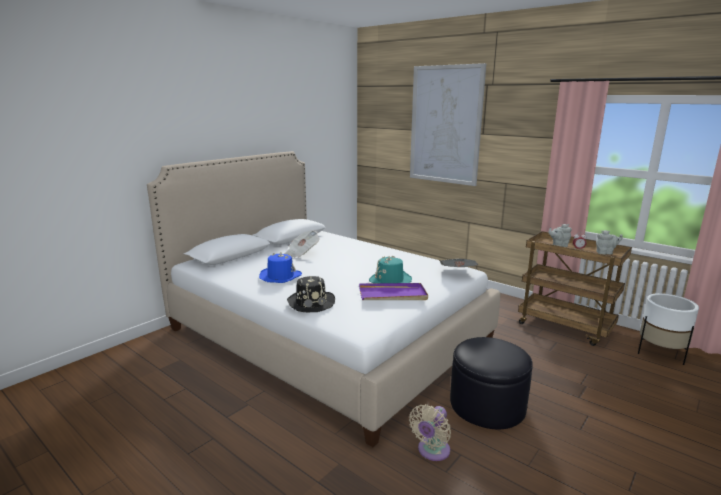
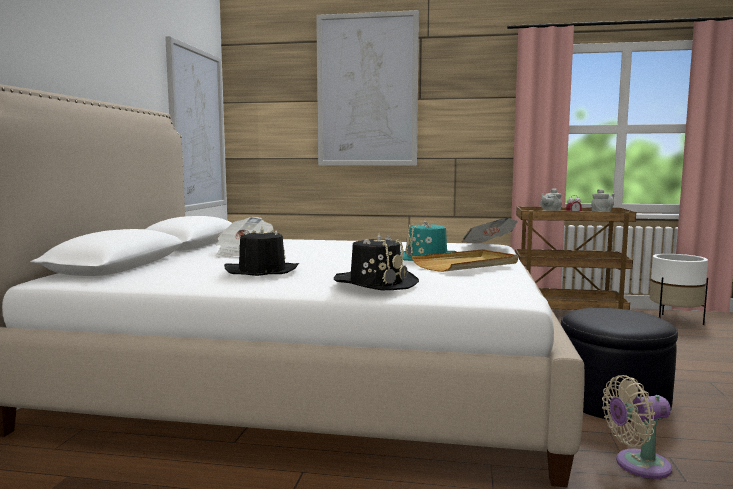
camera: 30 degrees left, 10 degrees down
(280, 276) = (262, 271): blue hat -> black hat
(327, 152) = (196, 129): none -> picture
(393, 295) = (467, 264): purple tray -> beige tray
(432, 451) = (637, 465): beige fan -> beige fan turned 75 degrees clockwise

